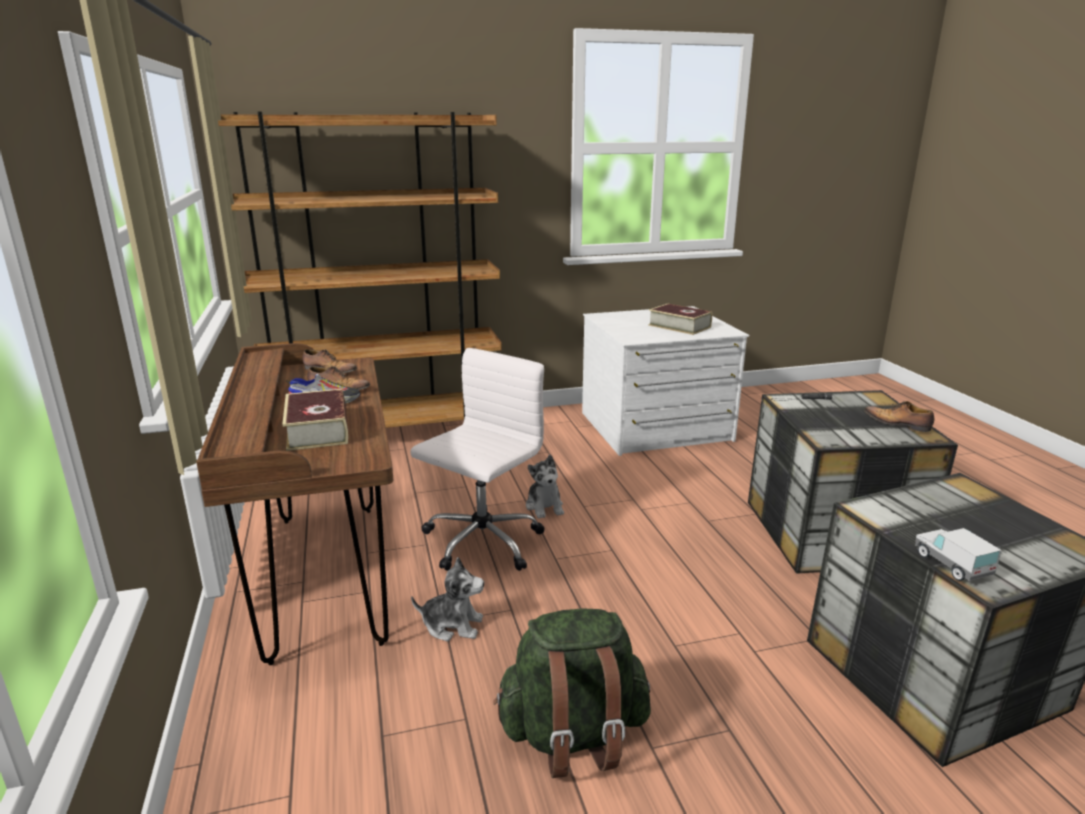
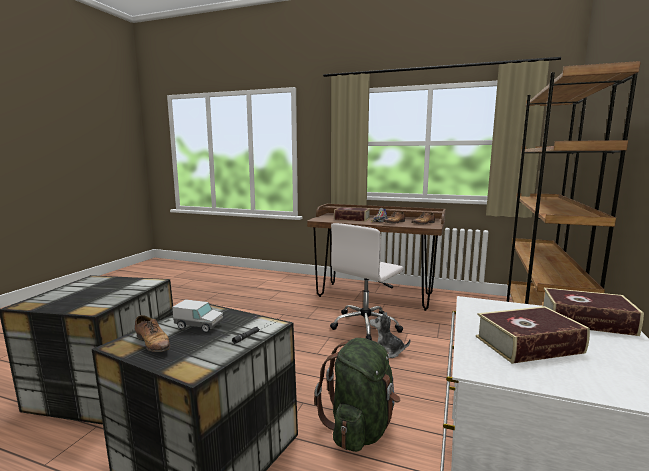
camera: 125 degrees right, 10 degrees down
(452, 625) = (313, 307): plush toy -> none
(481, 542) = (366, 325): white office chair -> white office chair turned 60 degrees clockwise
(573, 736) = (236, 309): green backpack -> green backpack (360, 428)
(613, 319) = (586, 320): none -> book
(898, 424) = (153, 343): shoe -> shoe turned 60 degrees clockwise
(952, 565) = (106, 278): toy truck -> toy truck (199, 326)

